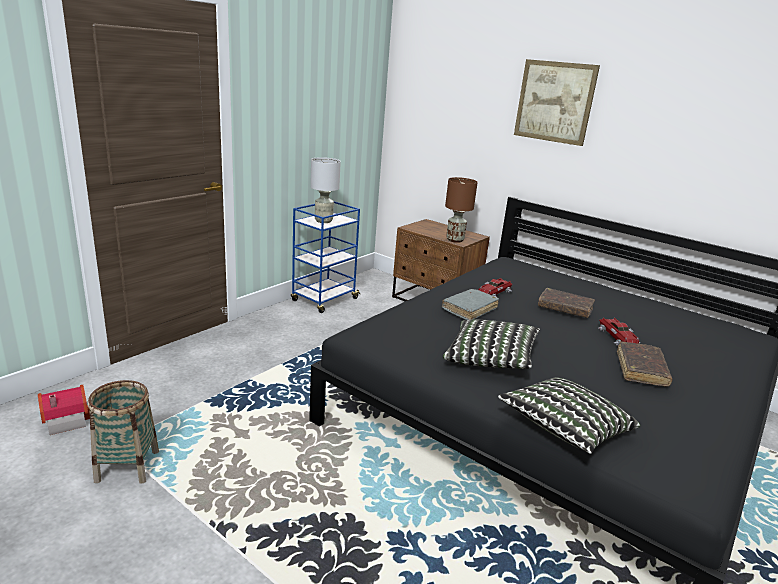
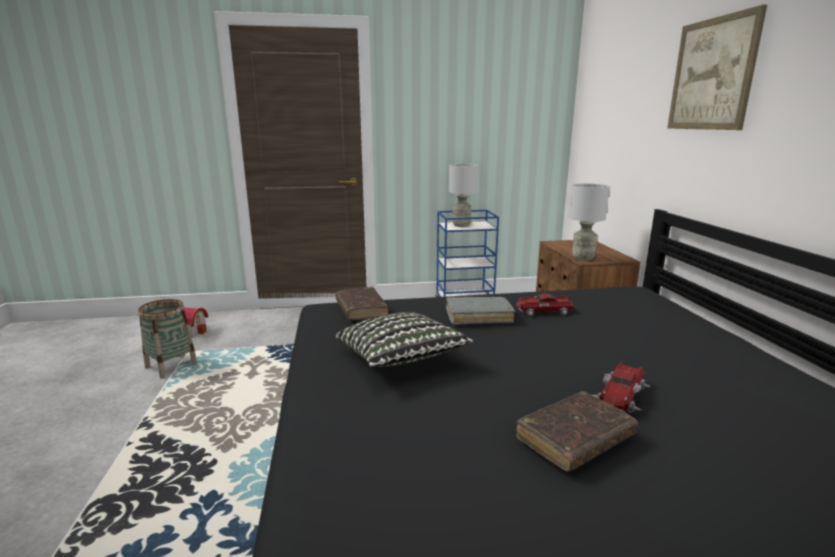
camera: 45 degrees right, 5 degrees down
(454, 240) = (582, 258): brown table lamp -> grey table lamp
(564, 308) = (608, 346): brown book -> brown book (361, 310)
(564, 430) = (322, 445): pillow -> none

